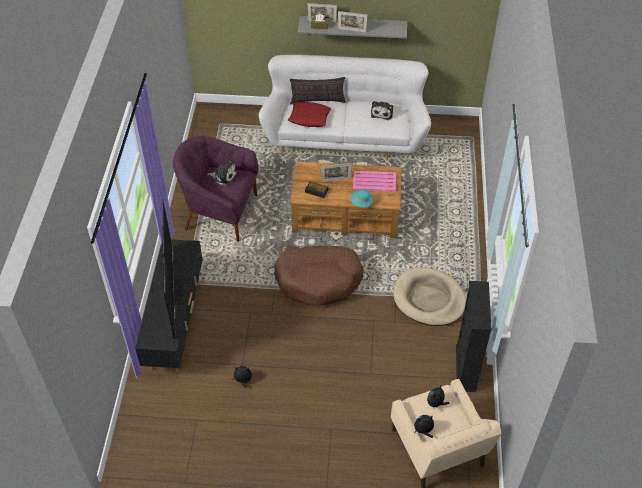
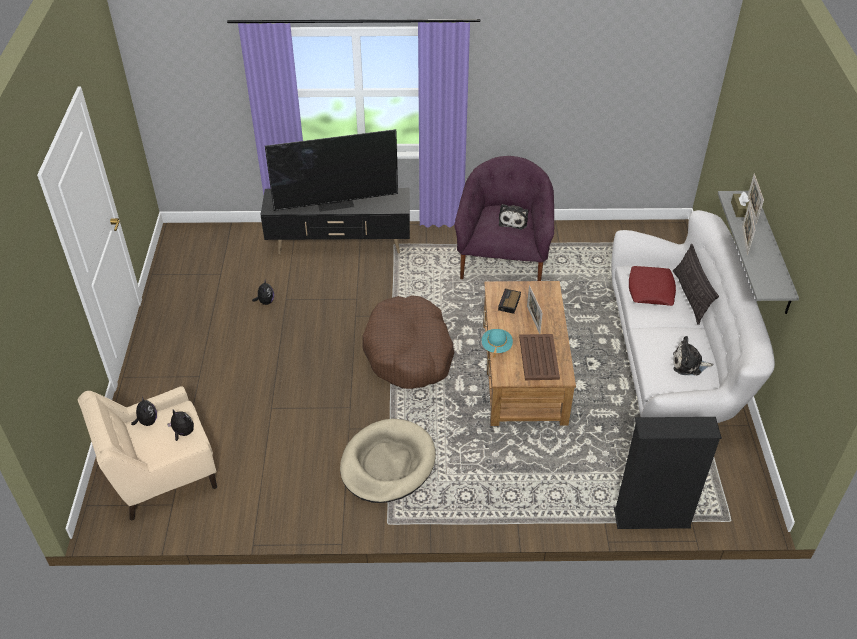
camera: 85 degrees right, 5 degrees down
(374, 182) = (538, 358): pink tray -> brown tray
(465, 368) = (276, 504): black bookcase -> black bookcase (651, 518)

